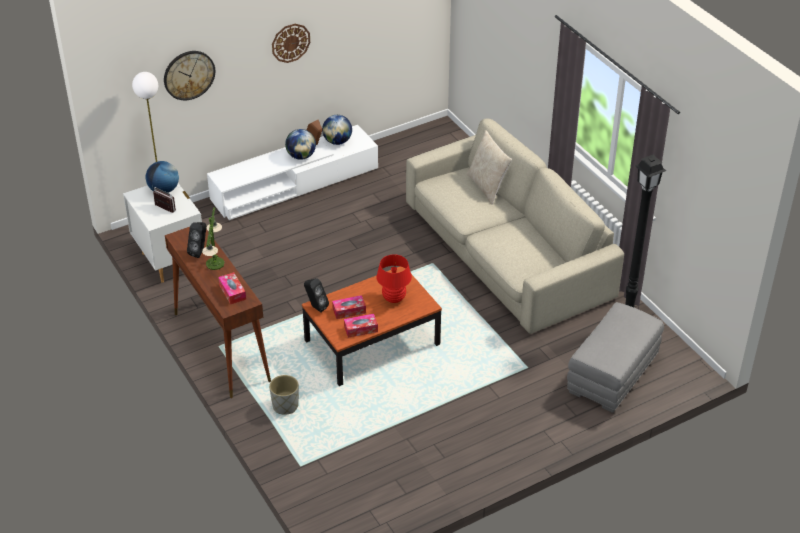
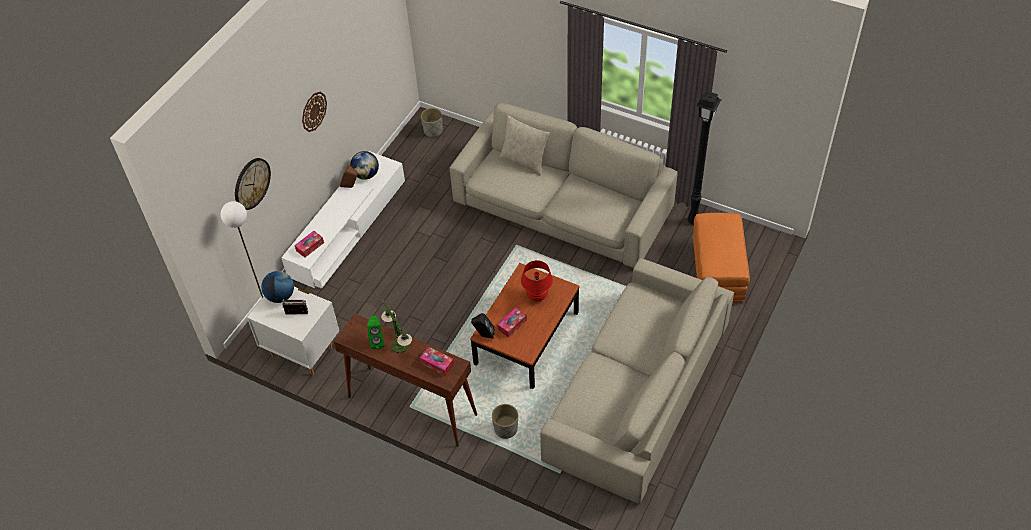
camera: 30 degrees left, 10 degrees up
(200, 252) = (377, 341): black speaker -> green speaker
(301, 156) = (348, 203): globe -> none
(361, 329) = (534, 336): tissue box -> tissue box (310, 246)
(435, 436) = (636, 391): none -> beige sofa
(441, 139) = (433, 131): none -> grey planter
(612, 375) = (718, 271): grey ottoman -> orange ottoman

